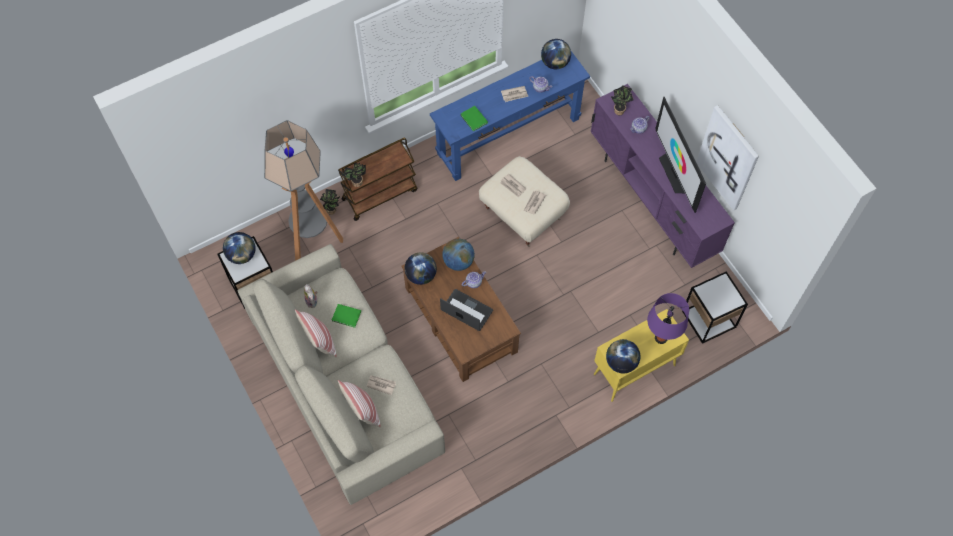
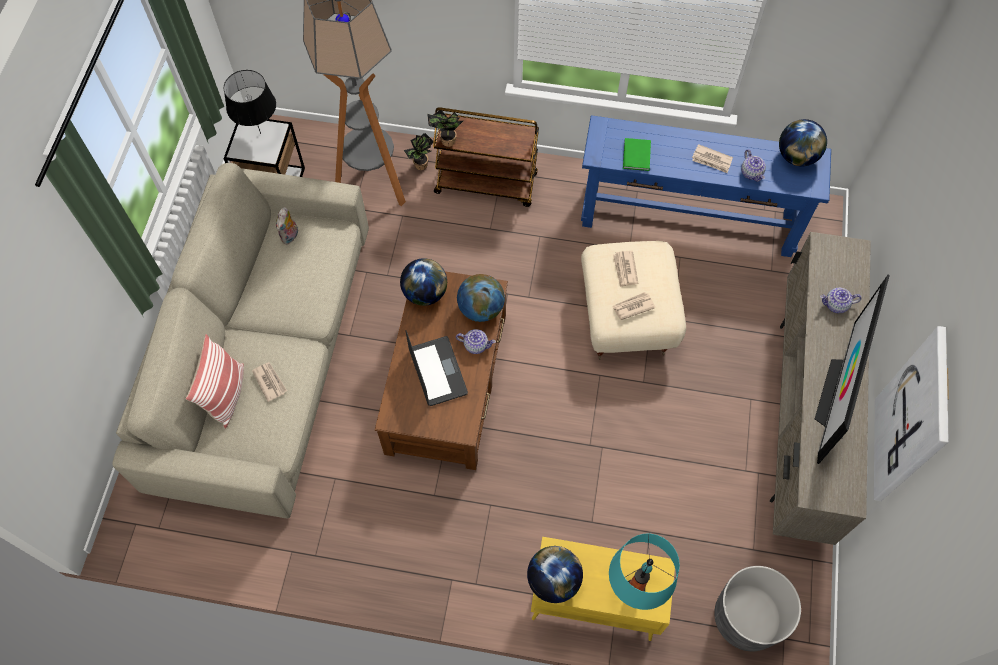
camera: 40 degrees right, 0 degrees up
(242, 255) = (260, 134): globe -> black table lamp
(320, 341) = (257, 284): pillow -> none
(347, 316) = (306, 279): green book -> none
(619, 110) = (830, 264): potted plant -> none
(652, 201) = (800, 416): purple tv stand -> beige tv stand
(661, 338) = (633, 591): purple table lamp -> turquoise table lamp
(708, 319) = (746, 617): side table -> grey planter

